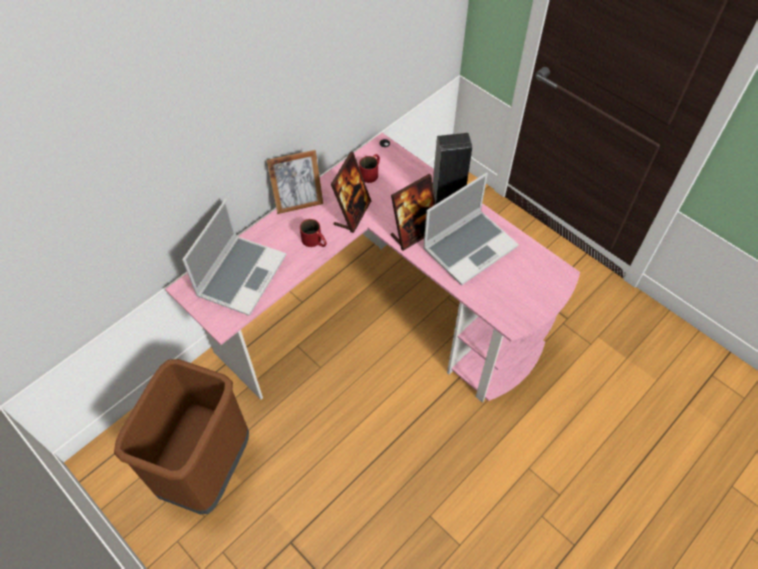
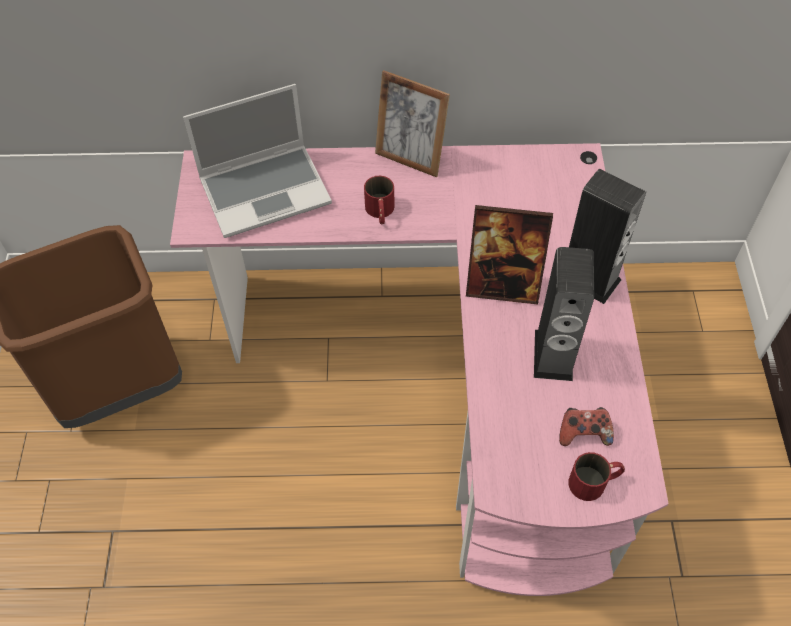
camera: 45 degrees right, 0 degrees up
(352, 213) = (456, 211): picture frame -> none
(371, 172) = (532, 181): red mug -> red mug (595, 481)
(469, 246) = (553, 355): laptop -> speaker
(518, 270) = (583, 433): none -> game controller

